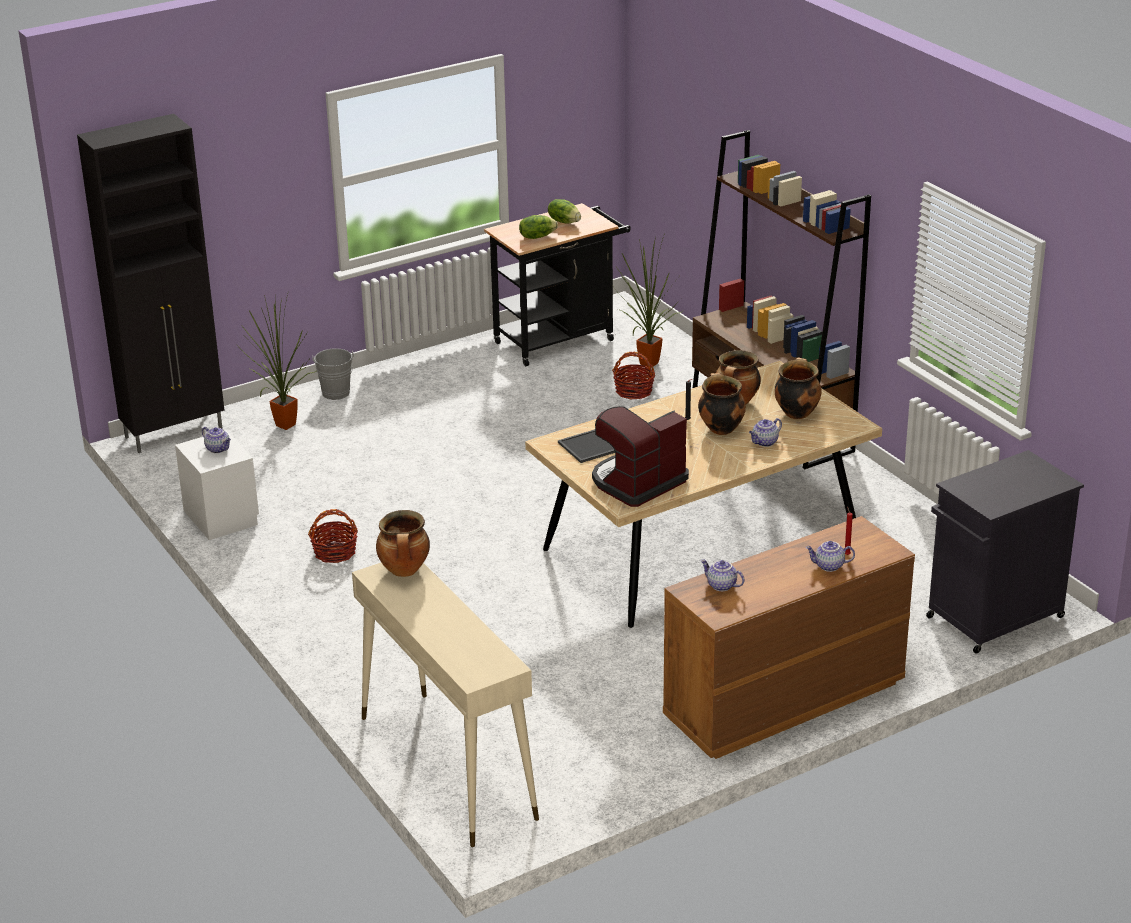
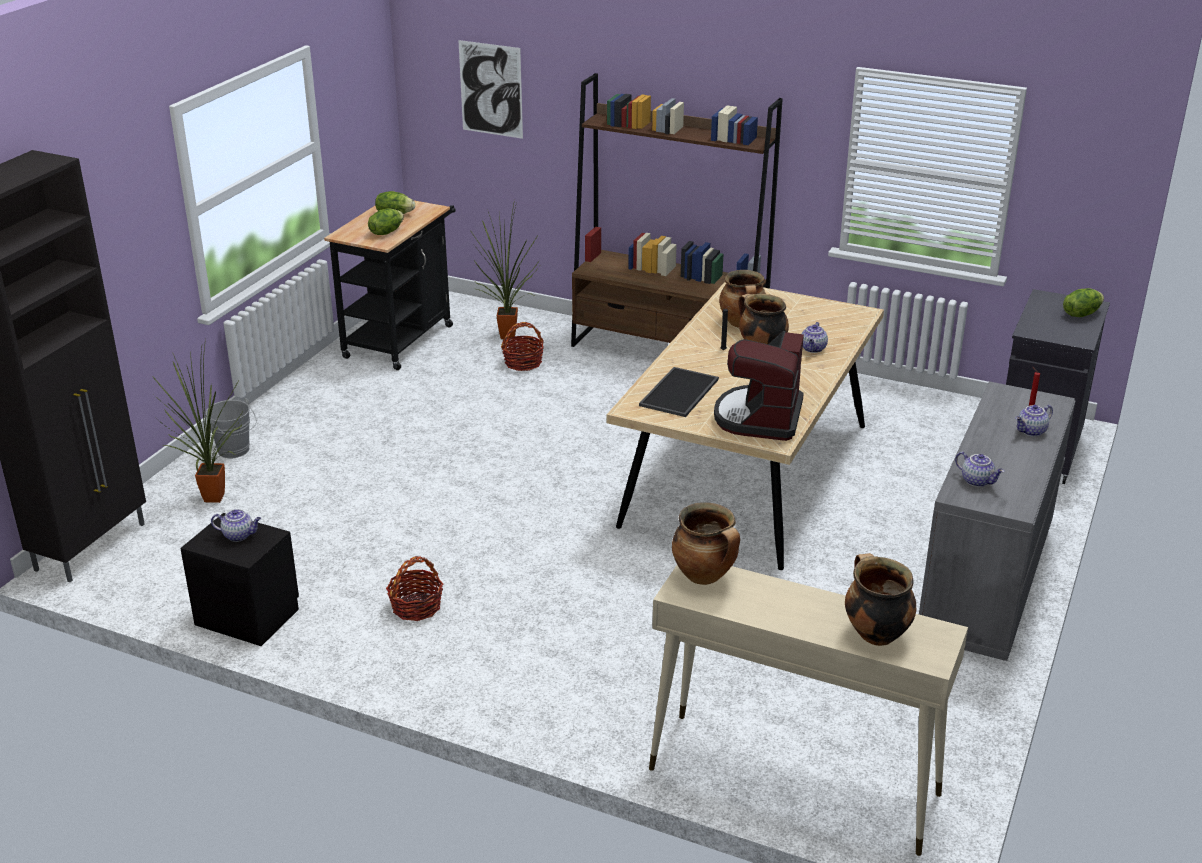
camera: 35 degrees left, 0 degrees up
(222, 517) = (249, 615): white nightstand -> black nightstand
(683, 123) = (491, 89): none -> picture
(721, 586) = (977, 481): teapot -> teapot turned 135 degrees counterclockwise
(783, 700) = (985, 583): brown dresser -> grey dresser
(796, 413) = (802, 317): cooking pot -> cooking pot (874, 633)
(1034, 486) = (1081, 314): none -> lettuce

